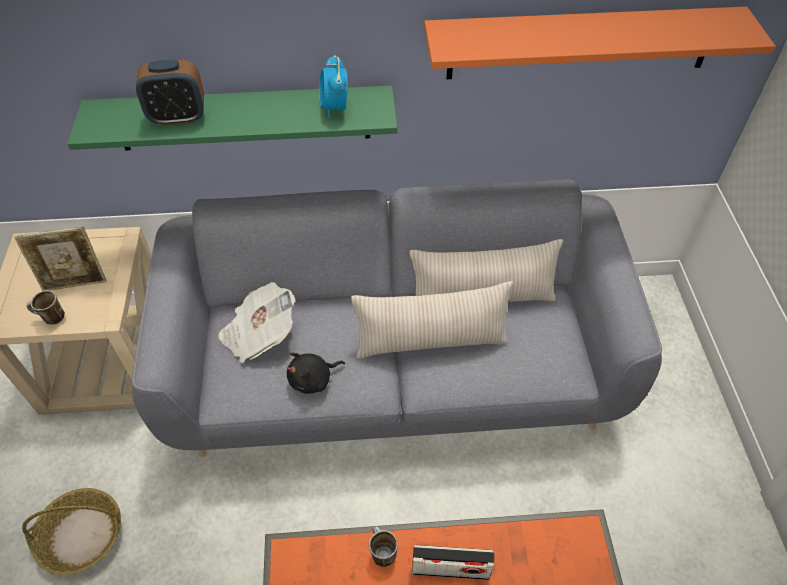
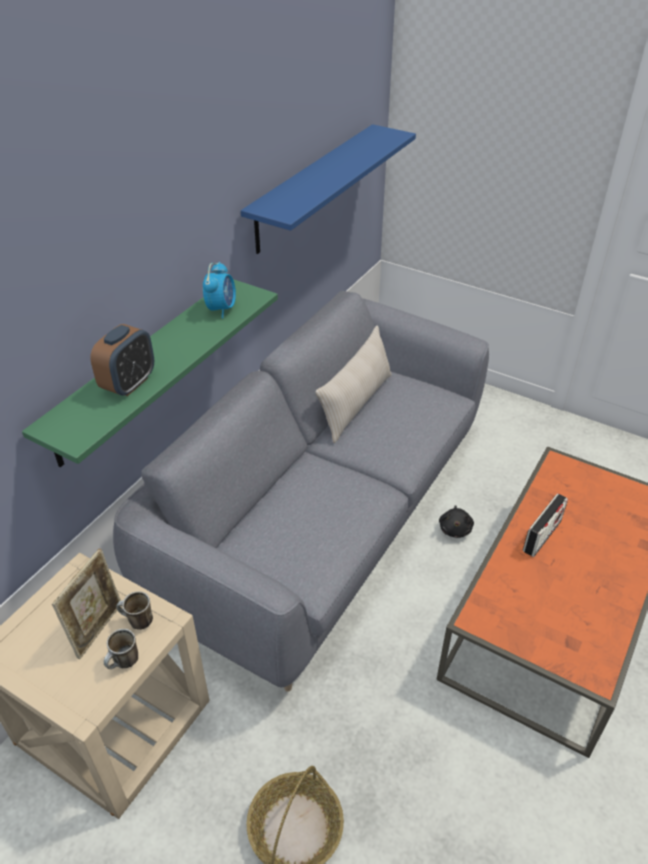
camera: 55 degrees left, 10 degrees down
(259, 334) = (273, 535): newspaper -> none
(313, 379) = (346, 523): black plush toy -> black plush toy (455, 528)
(334, 108) = (221, 309): alarm clock -> alarm clock turned 105 degrees counterclockwise
(381, 552) = (506, 565): mug -> mug (137, 622)
(431, 341) = (370, 446): beige pillow -> none
(580, 43) = (313, 187): orange shelf -> blue shelf

